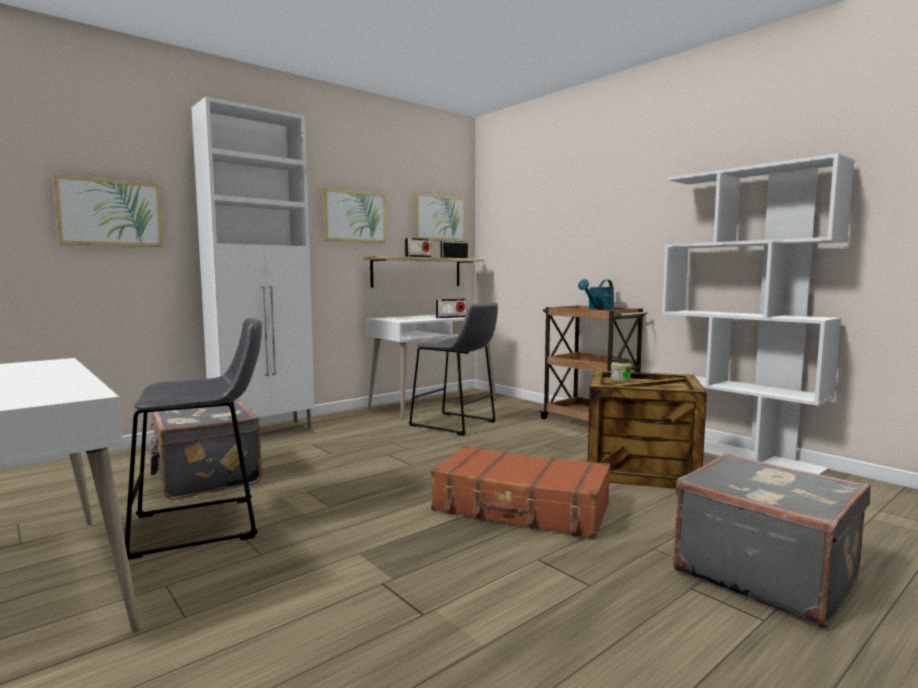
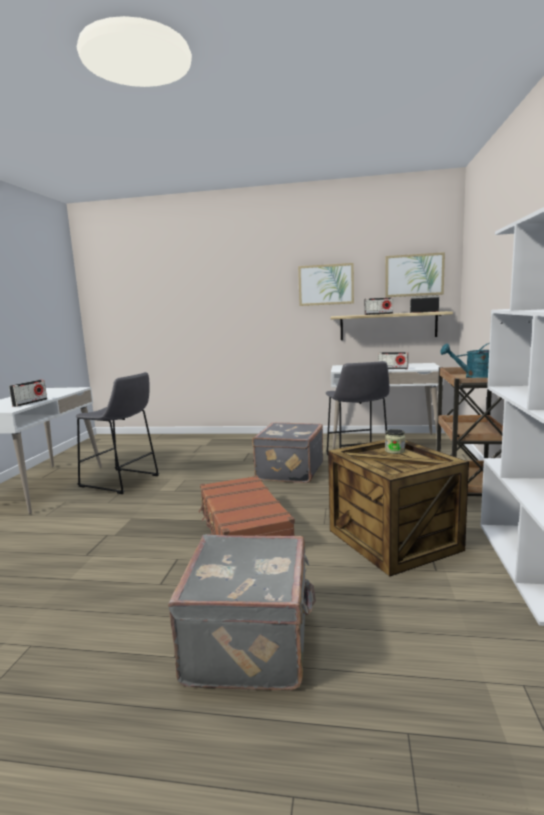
camera: 50 degrees right, 5 degrees up
(68, 383) = (30, 403): none -> radio
(110, 213) = (169, 301): picture -> none
(205, 478) = (170, 459): grey suitcase -> grey suitcase (288, 471)
(265, 431) = (247, 438): white cabinet -> none

